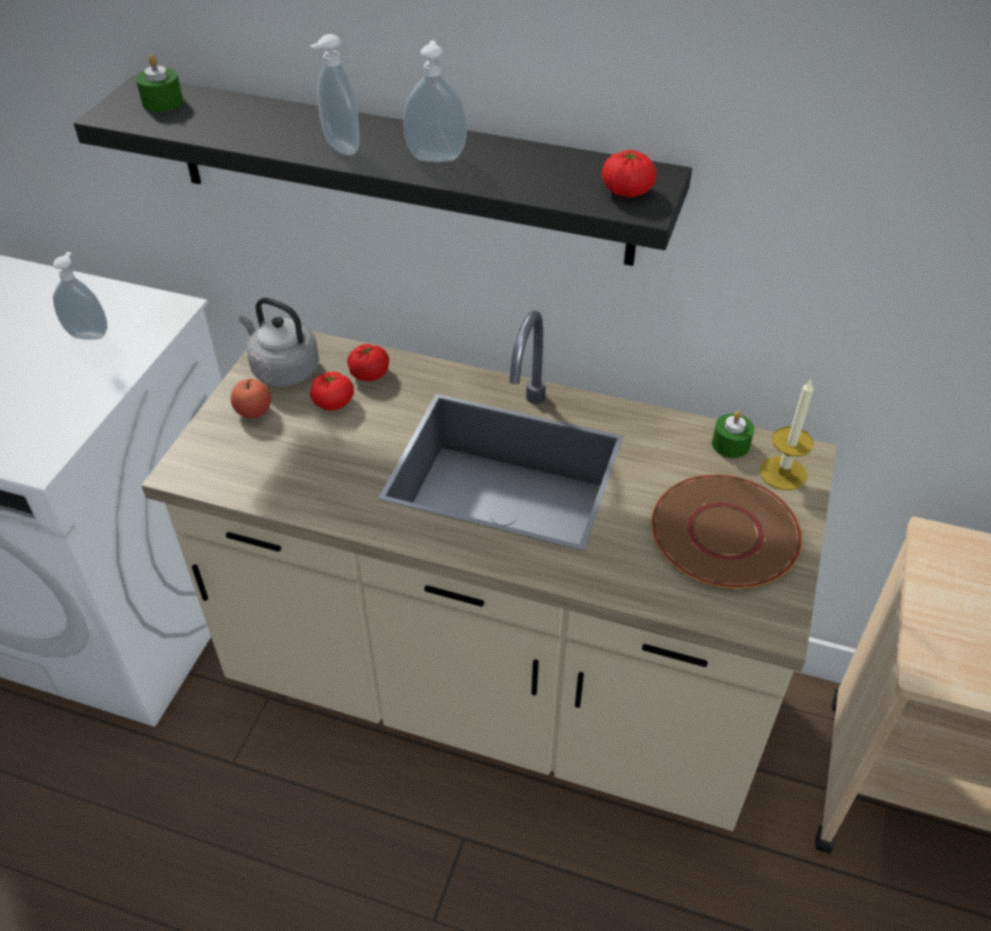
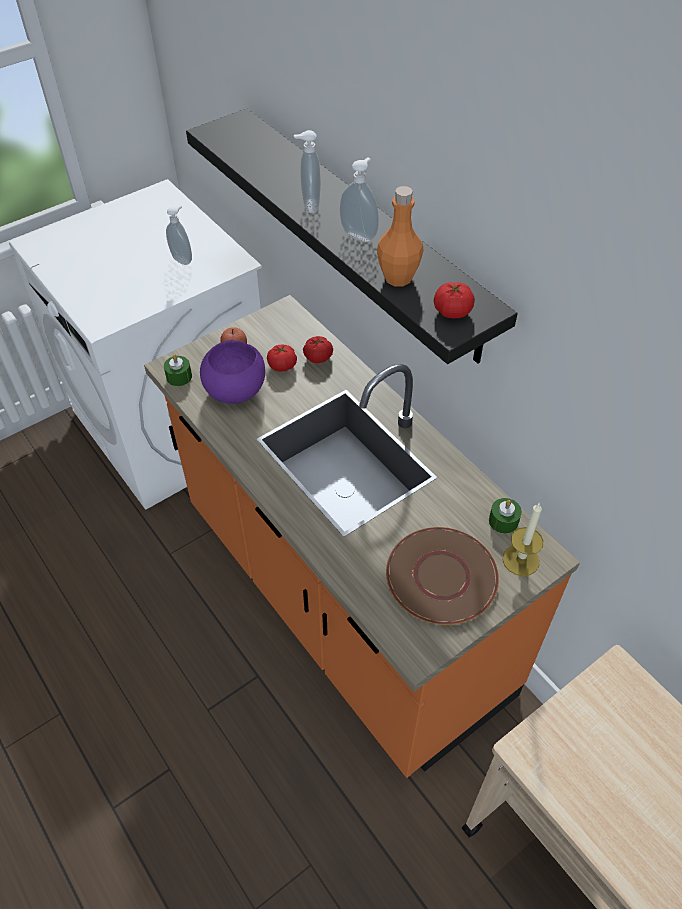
camera: 35 degrees right, 5 degrees up
(162, 102) = (244, 133): green candle -> green candle (179, 376)
(283, 369) = (272, 330): grey kettle -> none
(300, 456) = (236, 390): none -> purple bowl
(495, 691) = (341, 602): beige counter -> orange counter
(530, 181) = (398, 277): none -> orange bottle

